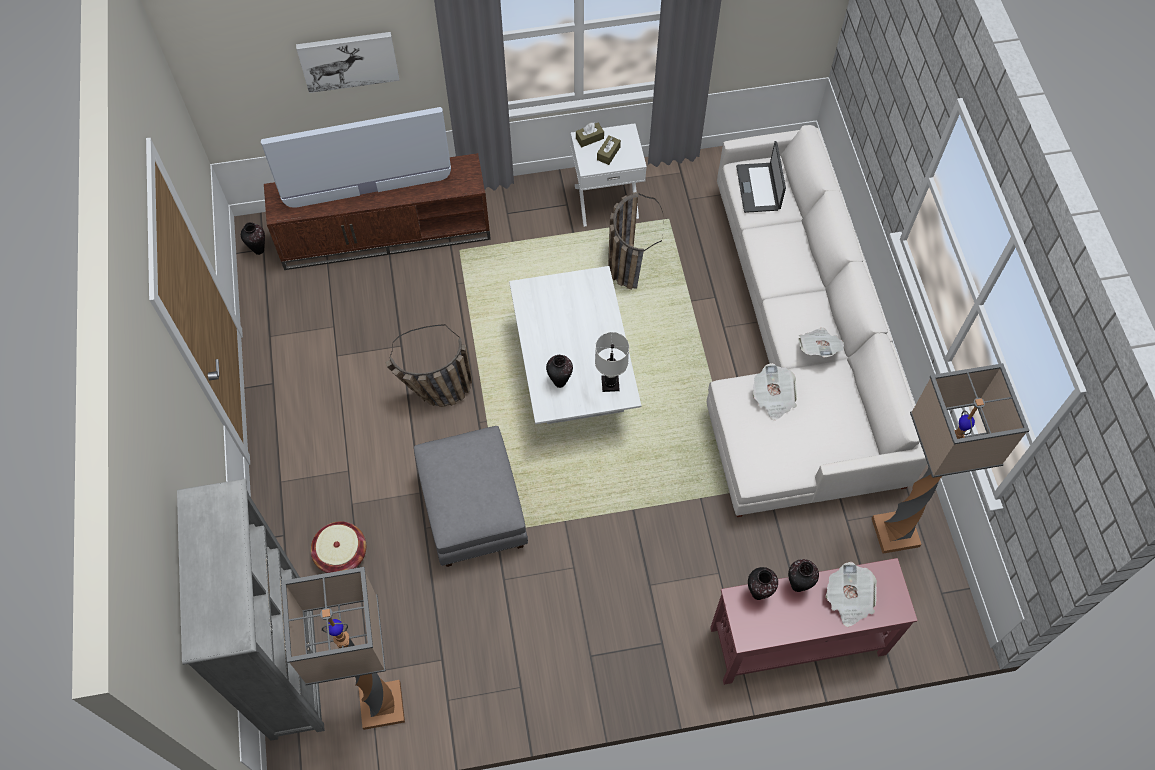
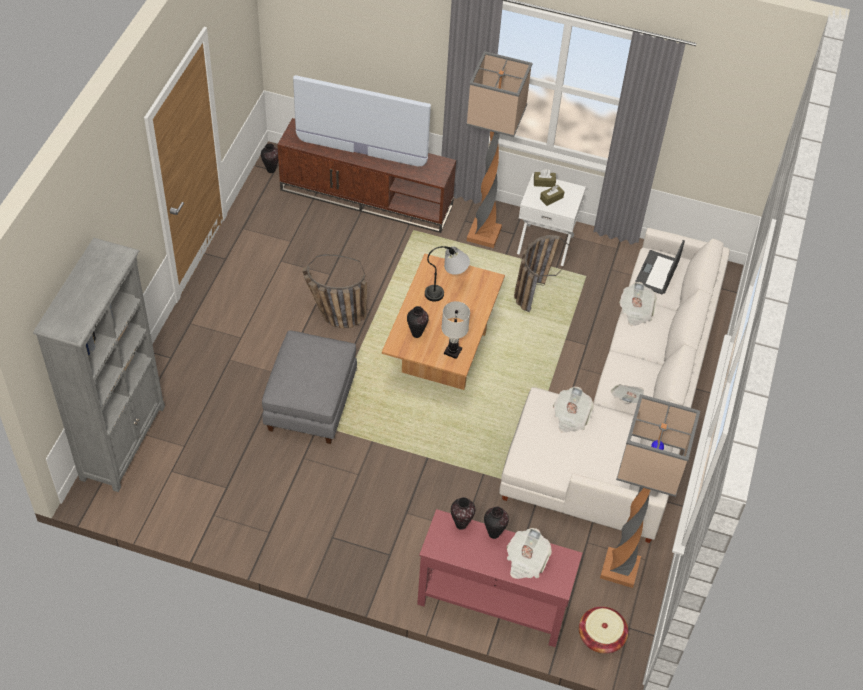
camera: 25 degrees right, 10 degrees down
(341, 553) = (201, 387): basket -> basket (601, 636)
(348, 60) = (382, 46): picture -> none
(381, 707) = (165, 496): floor lamp -> floor lamp (482, 235)
(560, 314) = (446, 290): none -> table lamp
(573, 377) = (441, 350): white coffee table -> brown coffee table
(764, 243) = (636, 311): none -> newspaper

